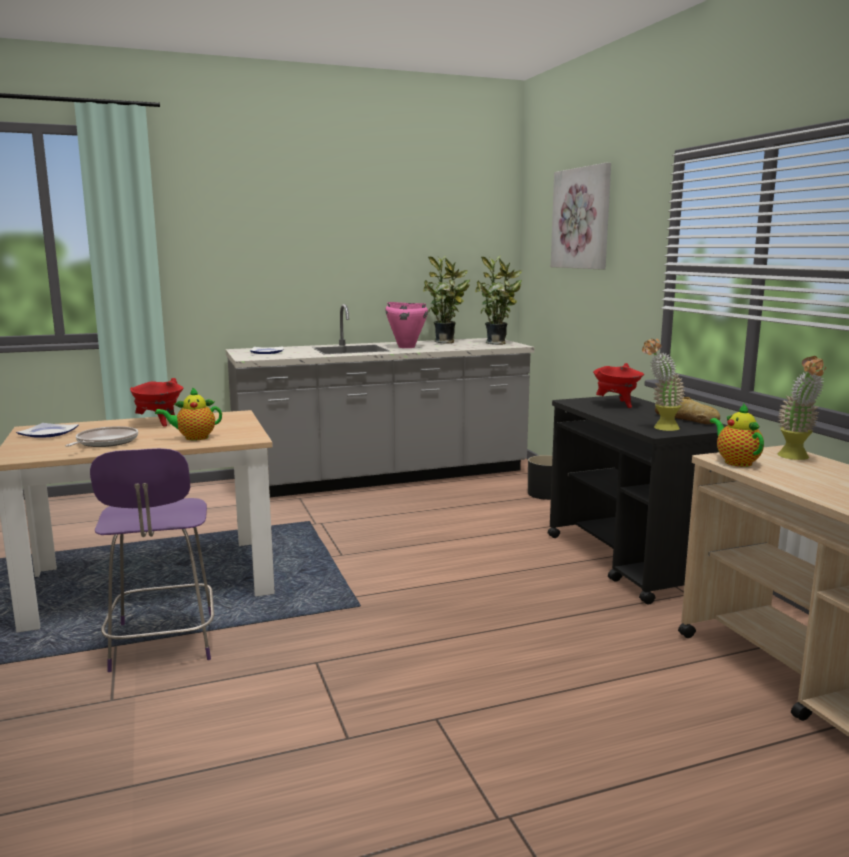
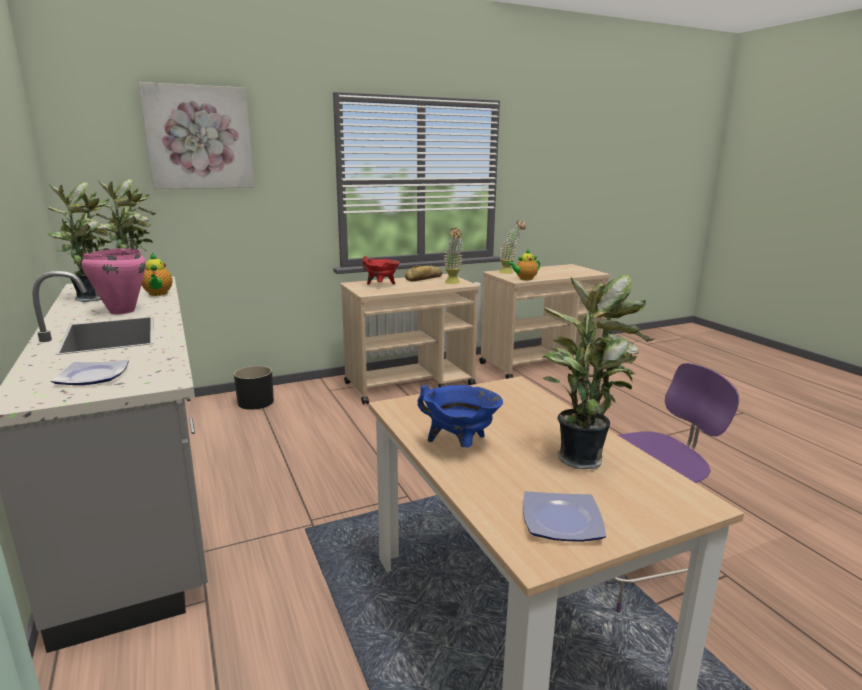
camera: 95 degrees left, 5 degrees up
(105, 442) = (581, 457): frying pan -> potted plant
(159, 423) = (460, 445): red cooking pot -> blue cooking pot
(193, 438) = (528, 410): teapot -> teapot (158, 294)
(630, 561) = (410, 384): black cart -> beige cart

